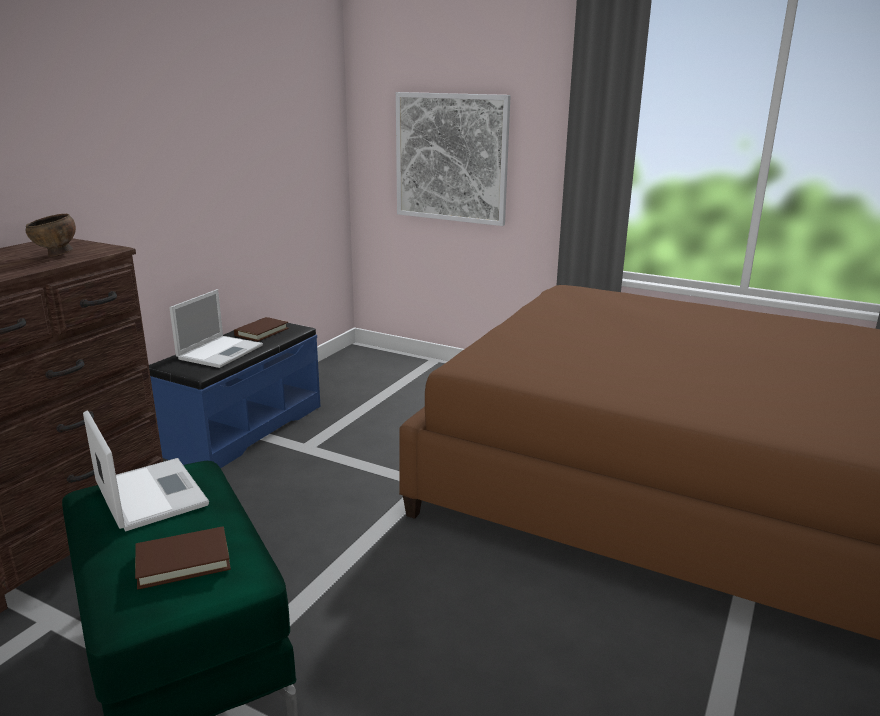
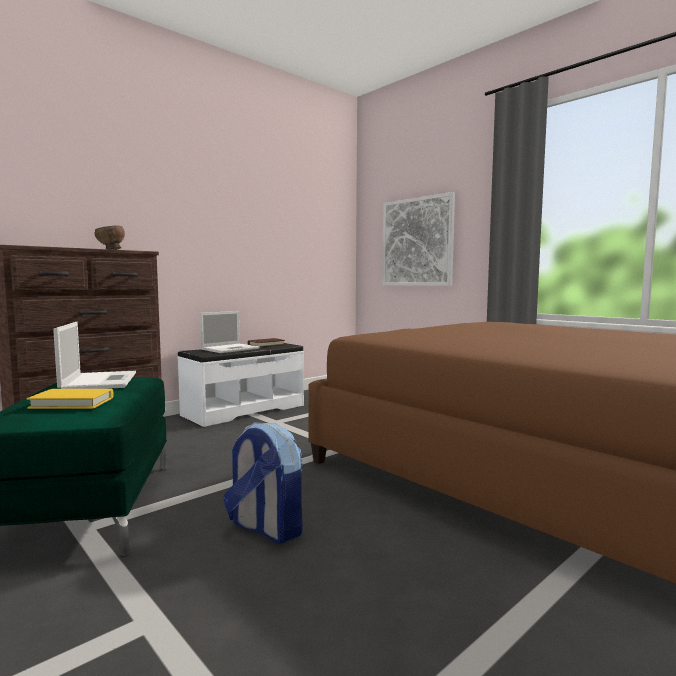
camera: 20 degrees right, 15 degrees down
(183, 561) = (72, 403): brown book -> yellow book
(242, 429) = (243, 410): blue bench -> white bench
(425, 638) = (265, 528): none -> backpack

